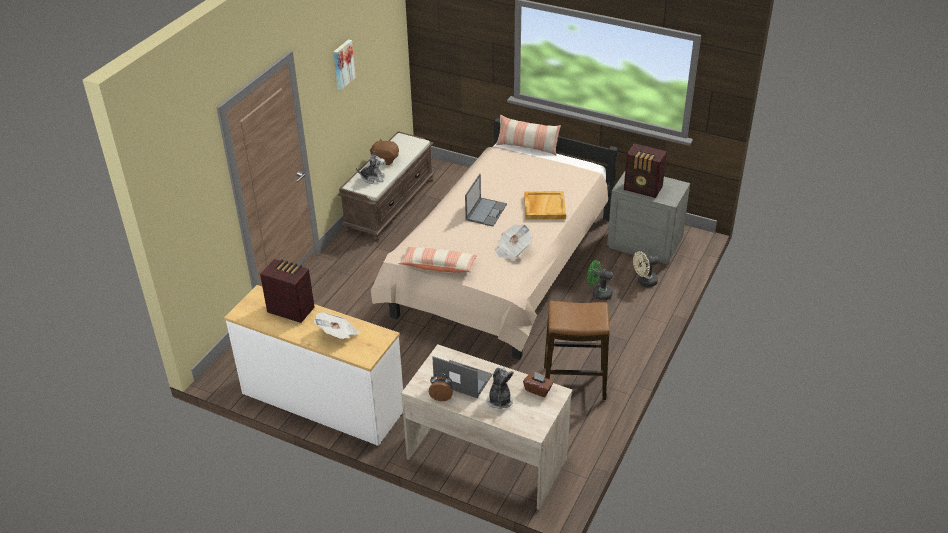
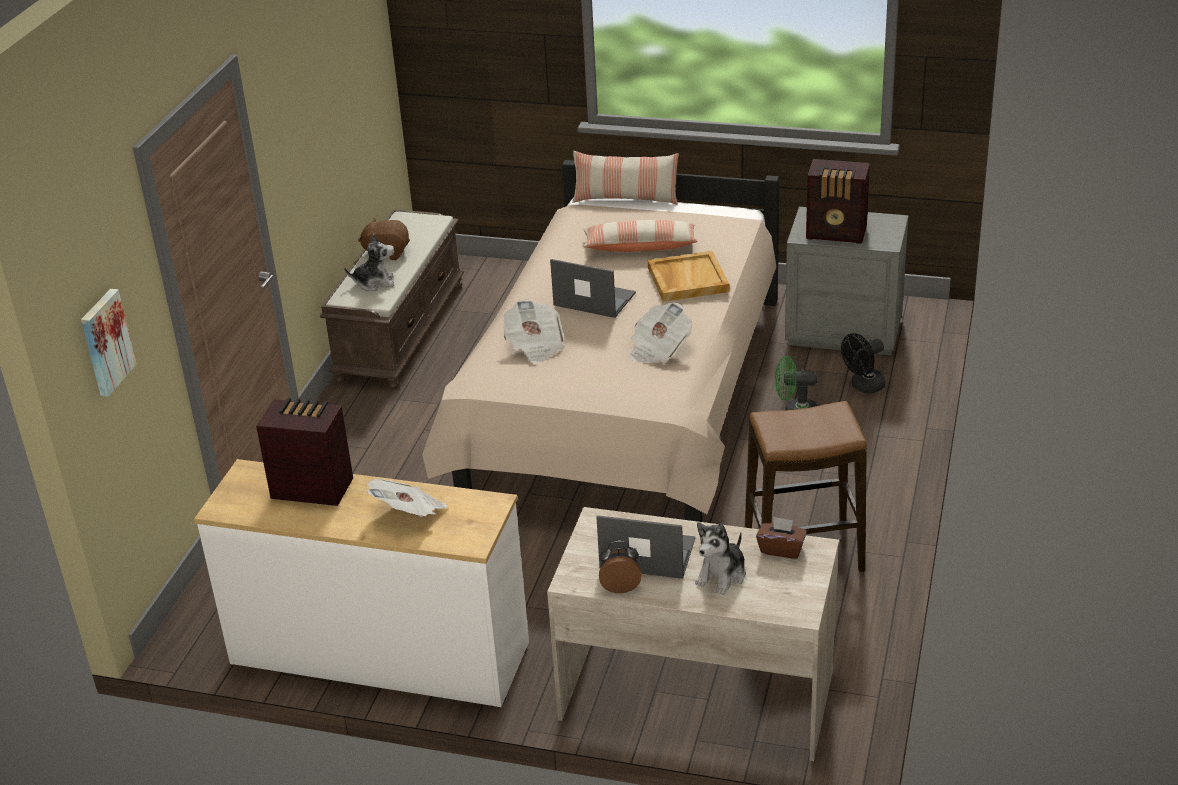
camera: 10 degrees left, 5 degrees down
(342, 64) = (308, 86): picture -> picture (105, 342)
(438, 266) = (541, 390): pillow -> pillow (640, 247)
(443, 237) = (535, 346): none -> newspaper
(486, 212) = (593, 299): laptop -> laptop turned 75 degrees counterclockwise
(499, 400) = (722, 575): plush toy -> plush toy turned 135 degrees counterclockwise
(644, 282) = (863, 386): beige fan -> black fan

